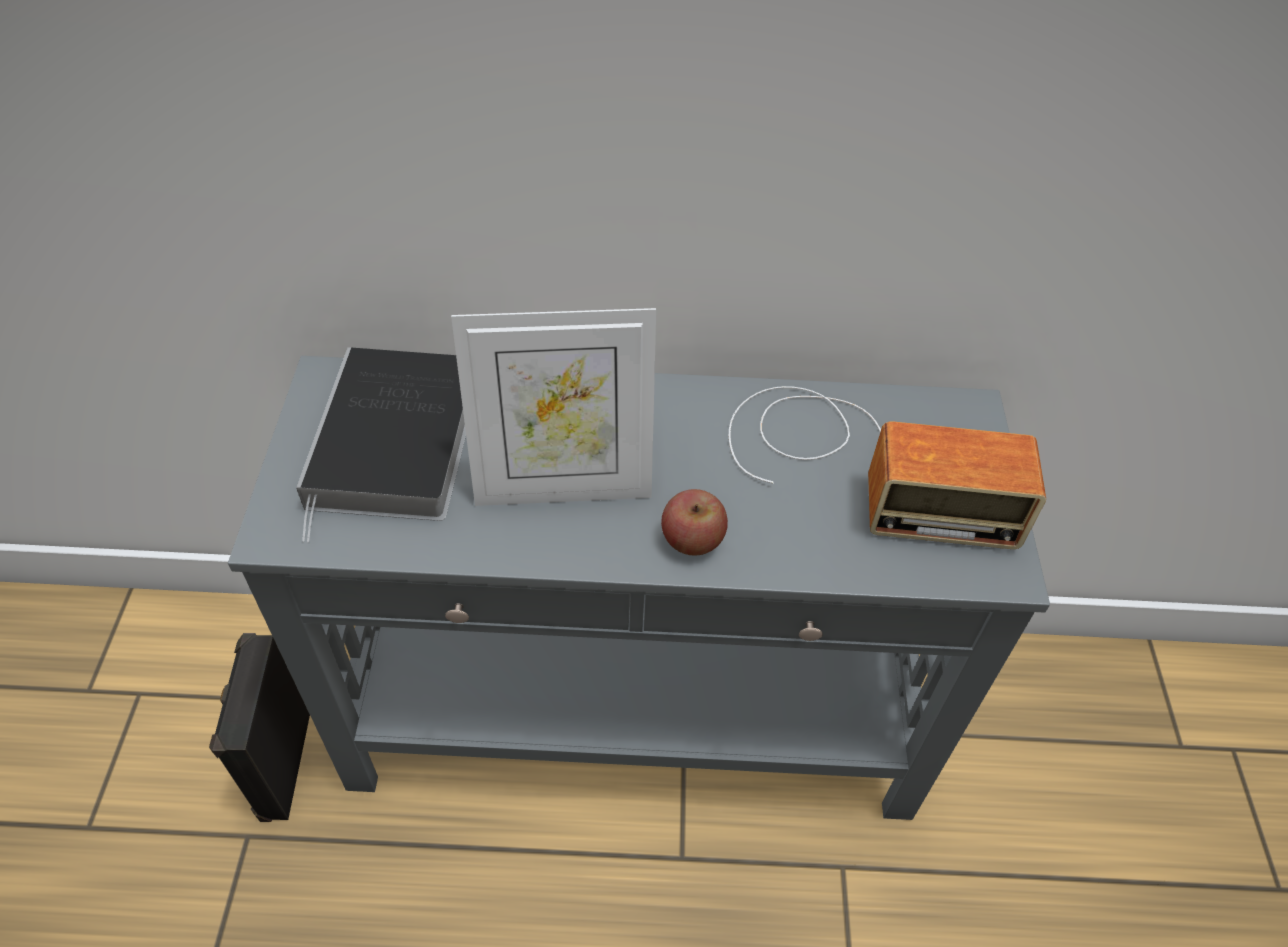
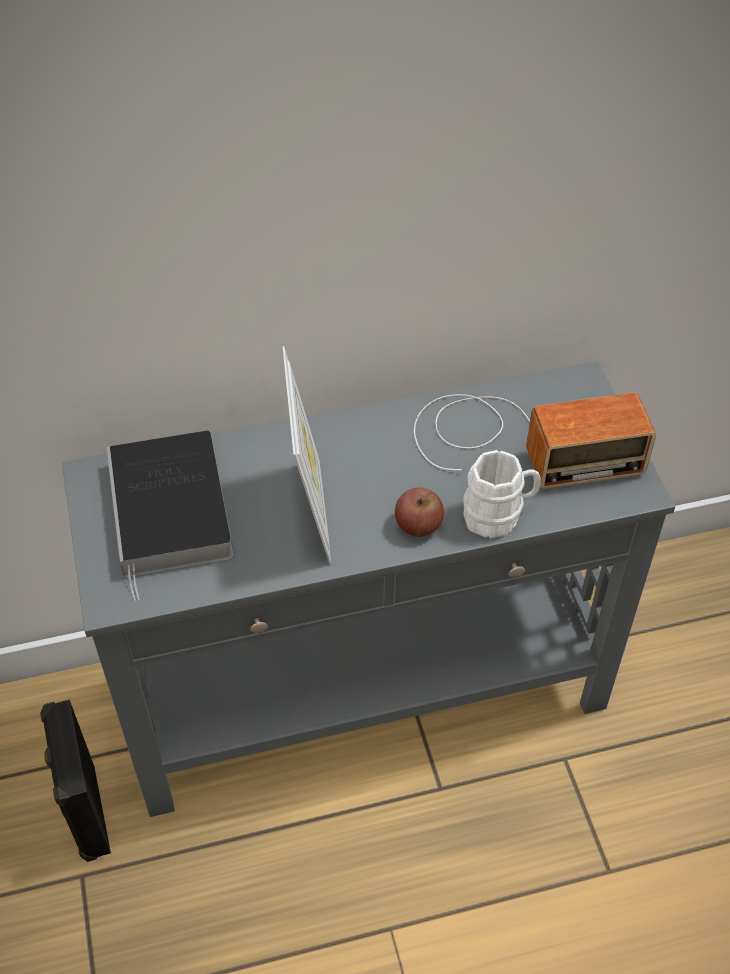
camera: 15 degrees left, 0 degrees up
(563, 487) = (310, 511): picture frame -> picture frame turned 75 degrees counterclockwise
(803, 553) = (499, 515): none -> white mug

